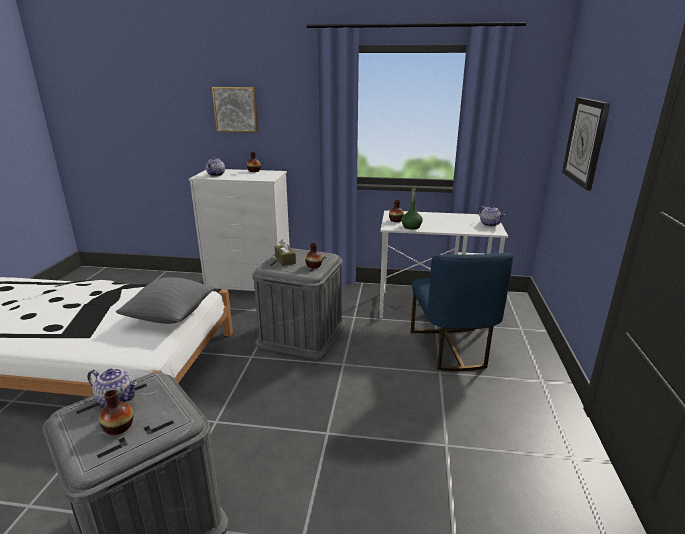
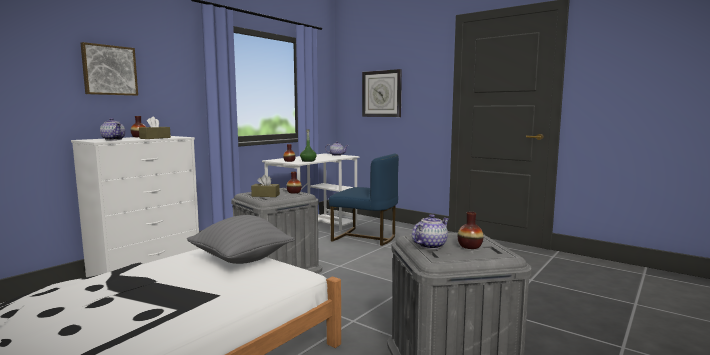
camera: 60 degrees left, 15 degrees down
(244, 177) = (155, 138): none -> brown tissue box

